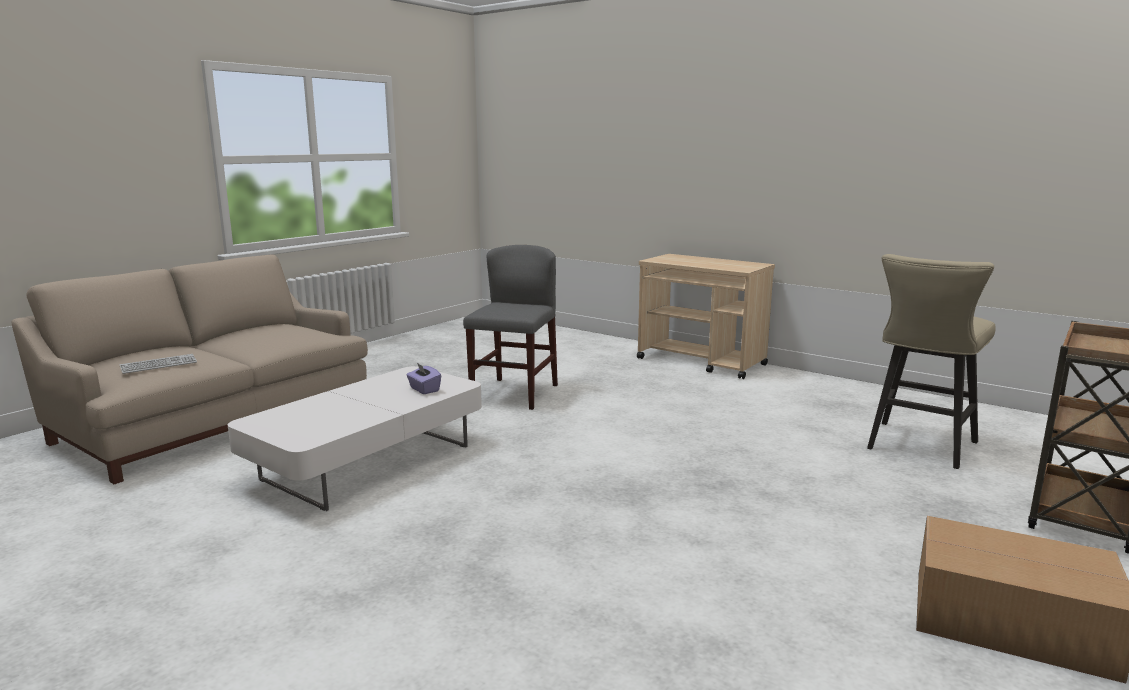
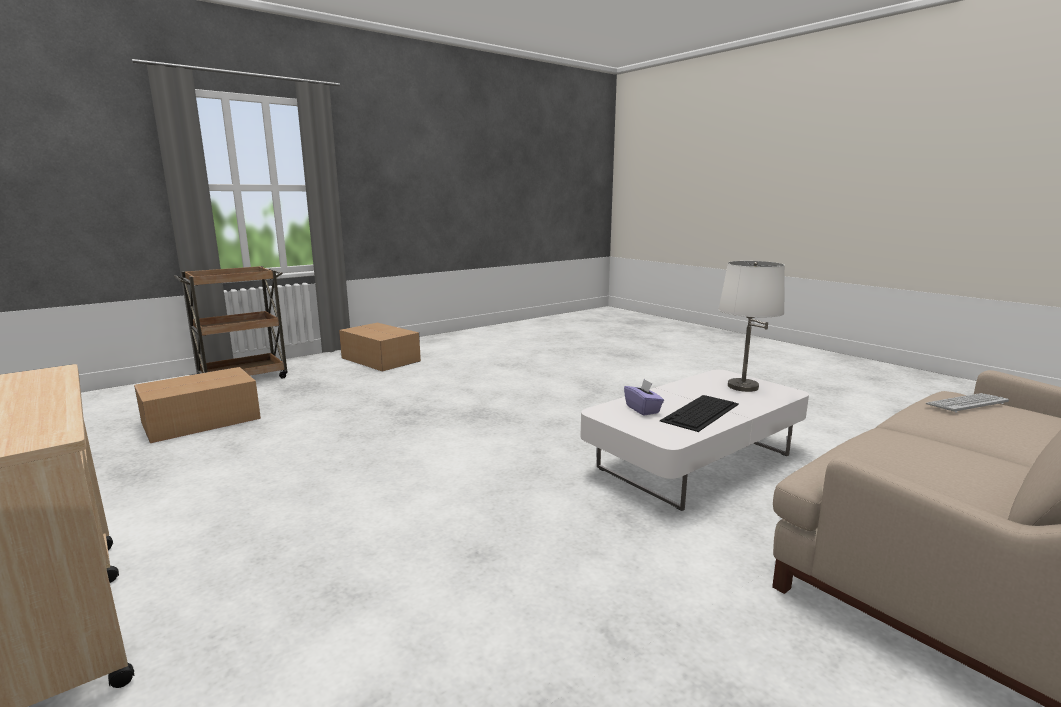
camera: 165 degrees left, 0 degrees up
(297, 423) = (742, 387): none -> white table lamp
(371, 391) = (700, 413): none -> keyboard
(514, 394) = (508, 564): grey chair -> none
(918, 447) = (203, 420): beige stool -> cardboard box

